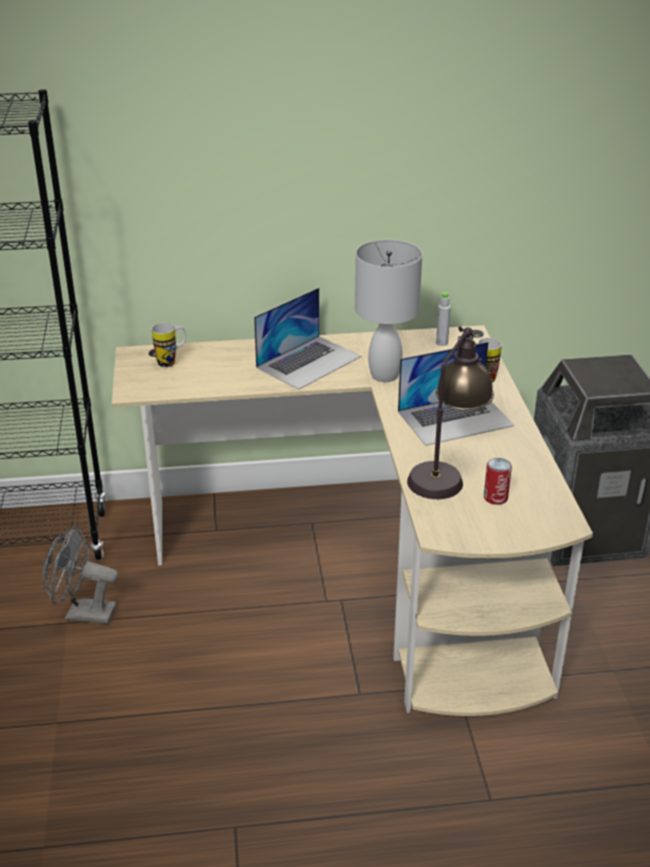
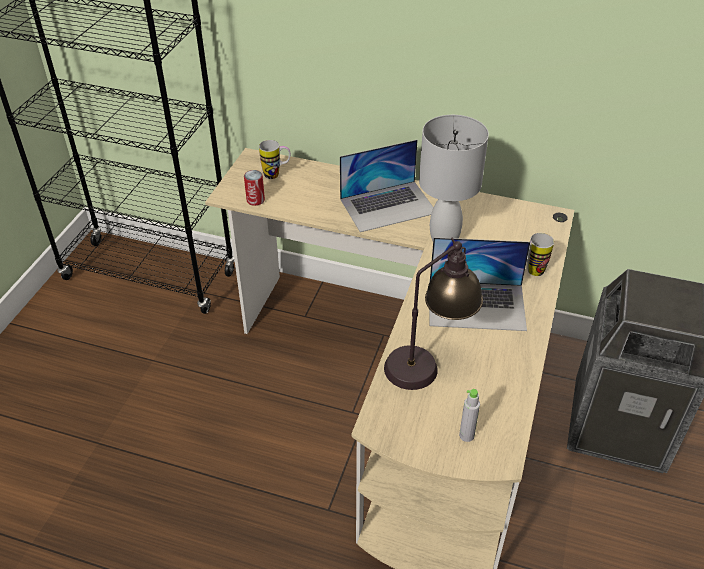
camera: 25 degrees right, 10 degrees up
(83, 613) = (168, 356): grey fan -> none
(442, 343) = (520, 219): grey bottle -> grey bottle (466, 435)
(495, 497) = (454, 405): can -> can (255, 200)

